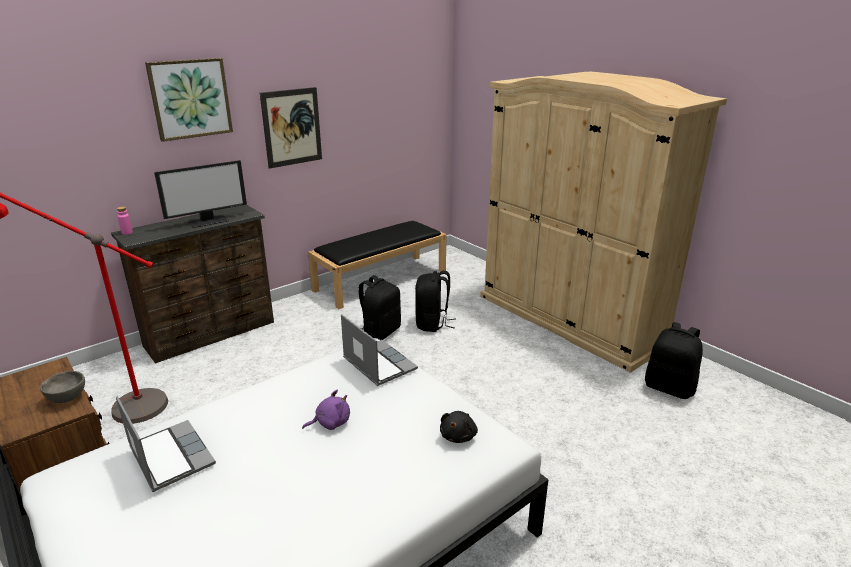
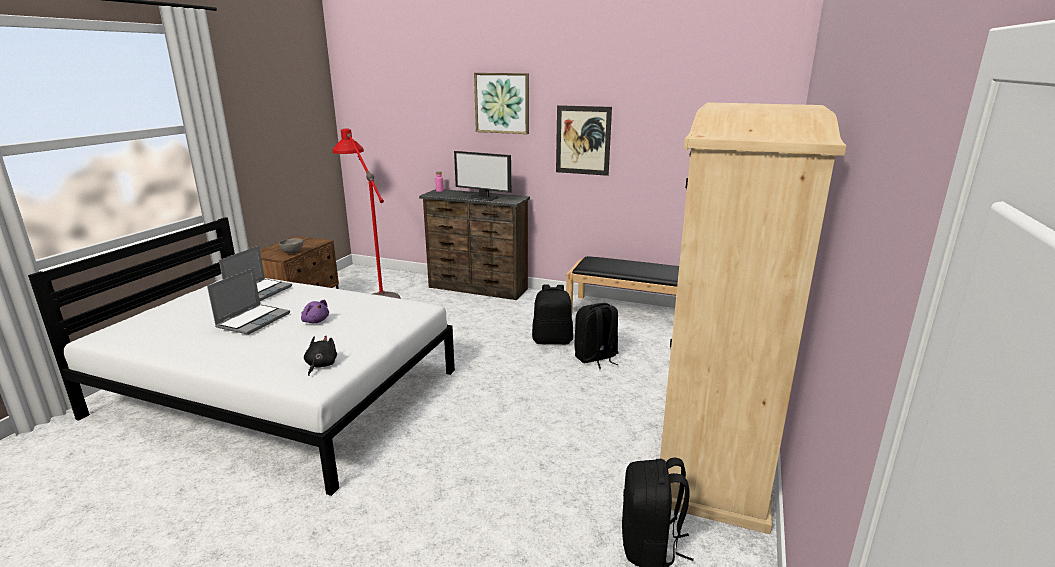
camera: 60 degrees right, 5 degrees down
(378, 364) = (399, 315): laptop -> laptop (253, 320)
(459, 436) = (320, 365): black plush toy -> black plush toy turned 105 degrees clockwise

